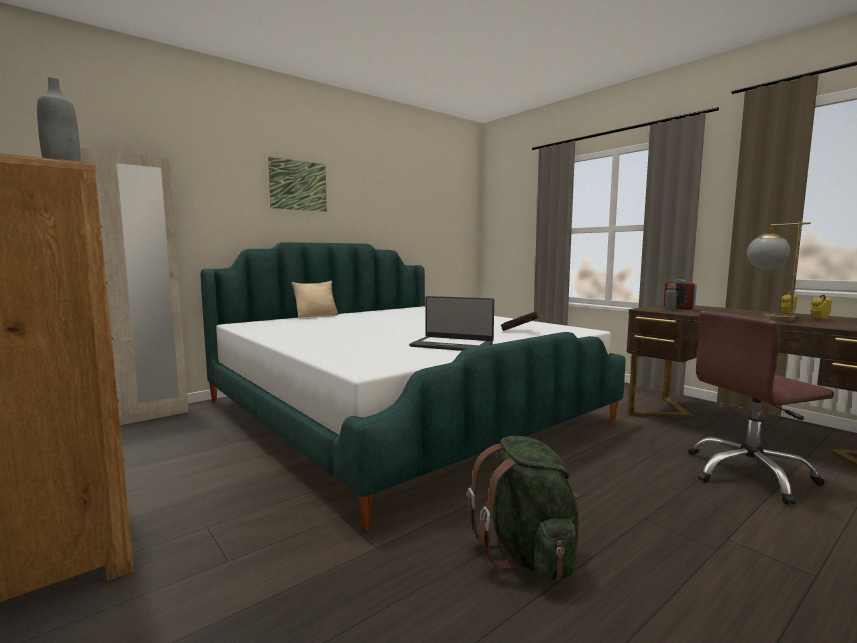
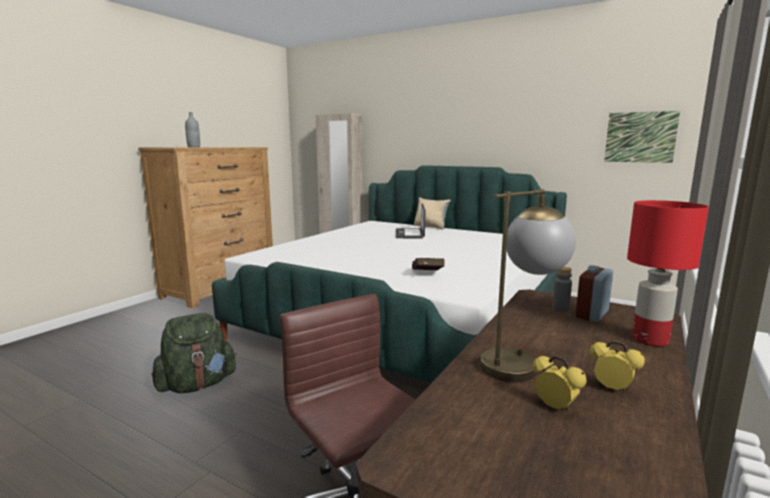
camera: 70 degrees right, 5 degrees up
(298, 185) = (446, 117): picture -> picture (640, 137)
(452, 345) = (336, 263): laptop -> laptop (410, 234)
(716, 308) = (650, 340): none -> red table lamp

